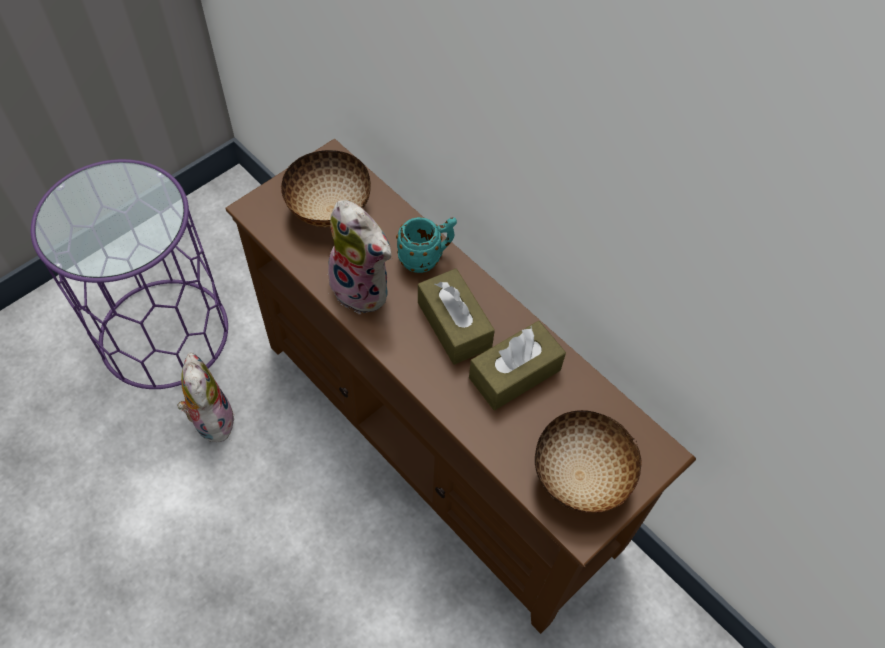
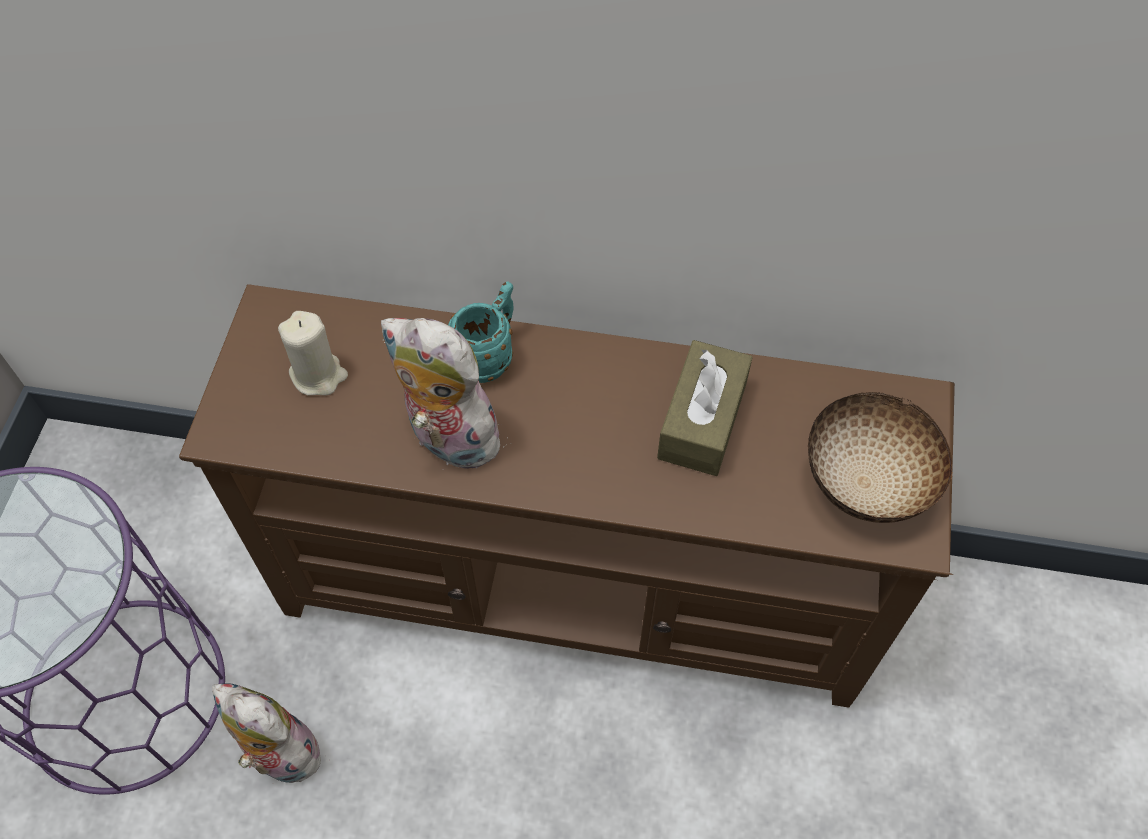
camera: 35 degrees left, 0 degrees up
(328, 210) = (318, 375): bowl -> beige candle
(364, 288) = (447, 439): plush toy -> plush toy turned 150 degrees counterclockwise
(454, 325) = (589, 411): brown tissue box -> none

